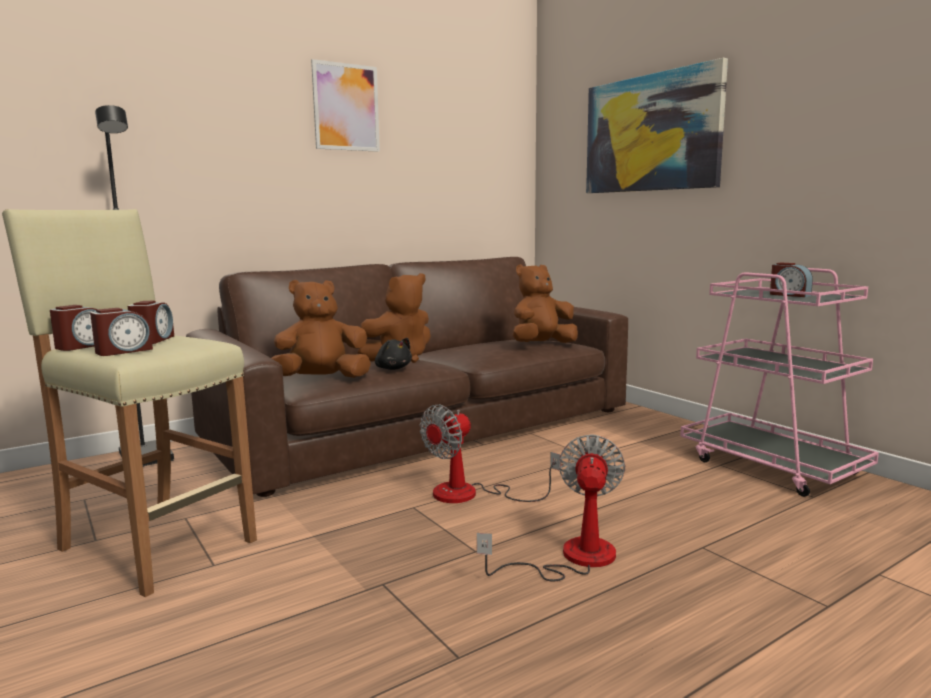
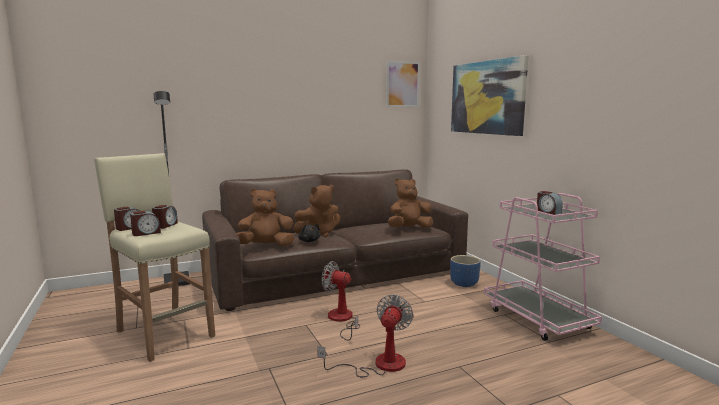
camera: 10 degrees right, 0 degrees up
(346, 107) = (301, 80): picture -> picture (402, 84)
(471, 494) = (342, 320): fan -> fan turned 60 degrees clockwise
(633, 427) = (464, 284): none -> blue planter

